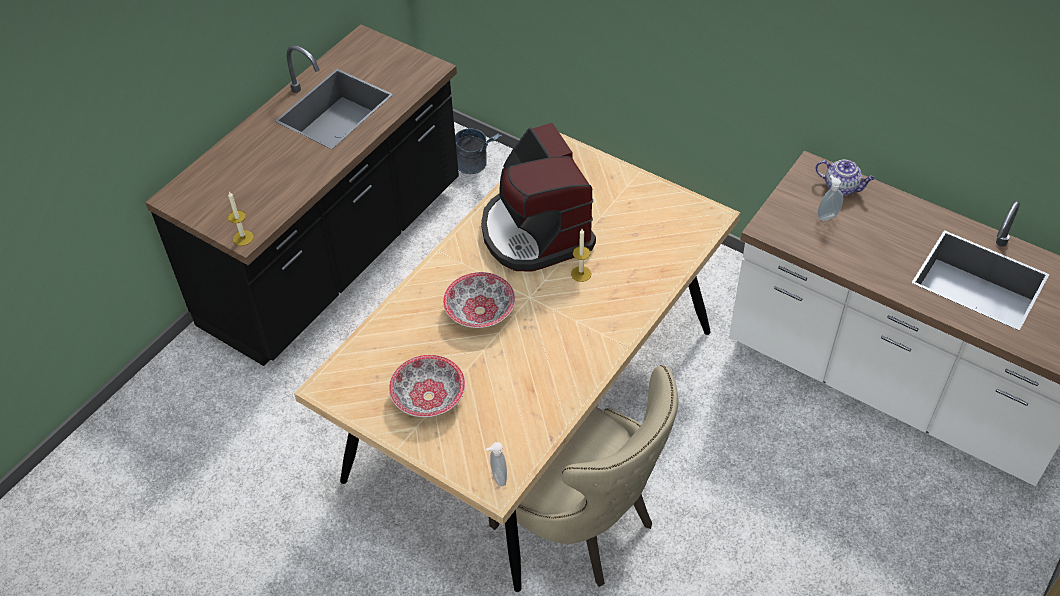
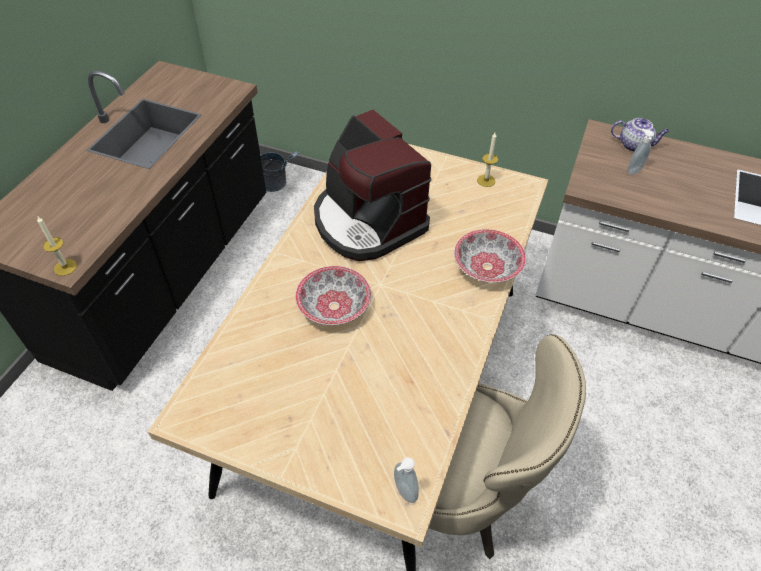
camera: 15 degrees left, 0 degrees up
(429, 396) = (302, 408): bowl -> bowl (487, 267)
(581, 274) = (423, 254): candle -> candle (486, 180)

